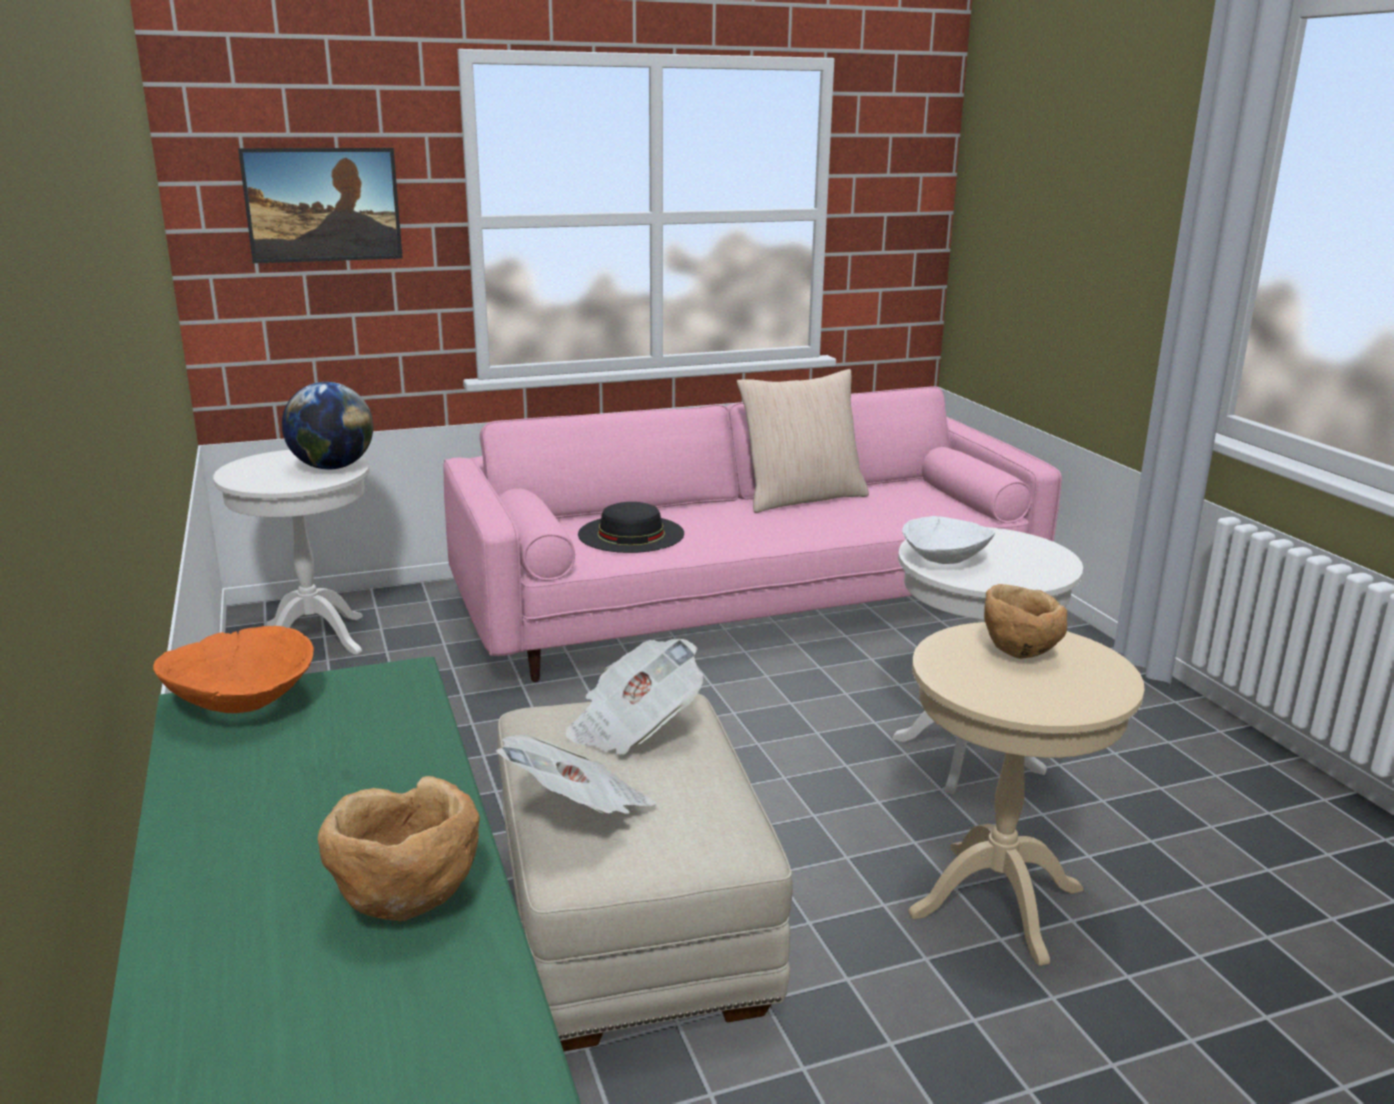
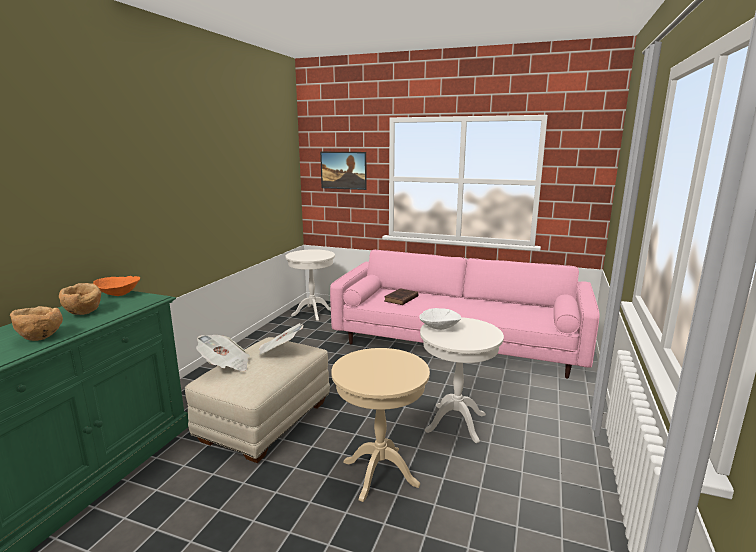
camera: 40 degrees right, 5 degrees down
(332, 467) = (320, 256): globe -> none
(631, 534) = (400, 299): black hat -> brown book
(801, 498) = (488, 303): beige pillow -> none
(1019, 652) = (390, 363): brown bowl -> brown bowl (84, 313)

